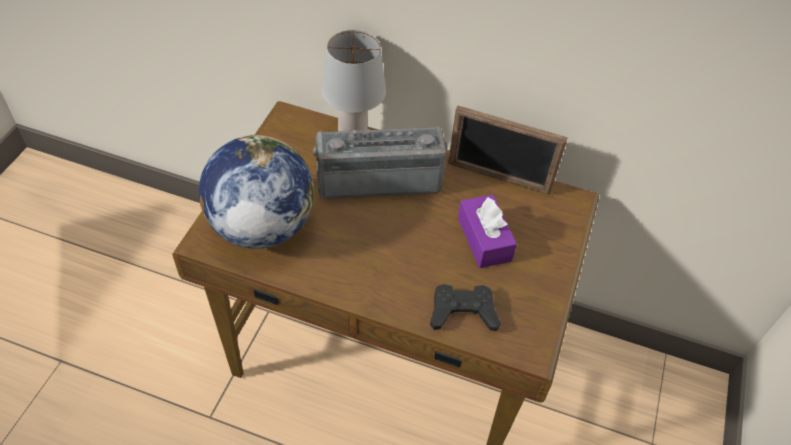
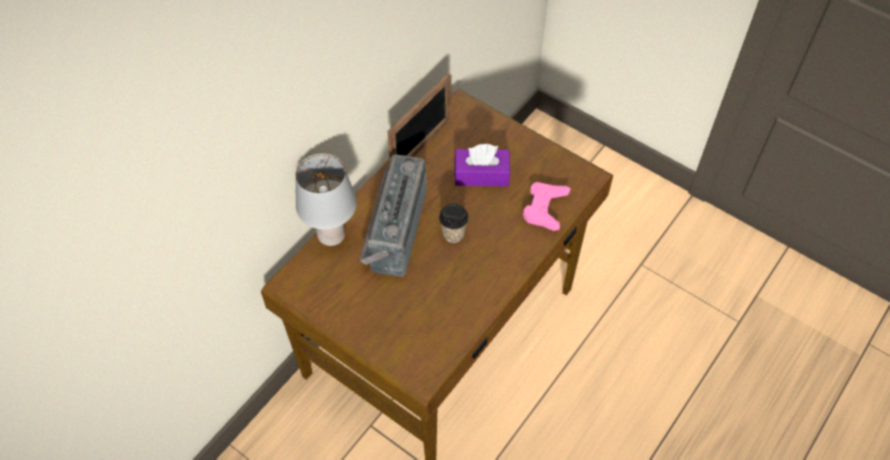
camera: 70 degrees left, 5 degrees up
(261, 226) = (419, 329): globe -> none
(391, 230) = (453, 234): none -> cup
(463, 312) = (545, 208): black game controller -> pink game controller

